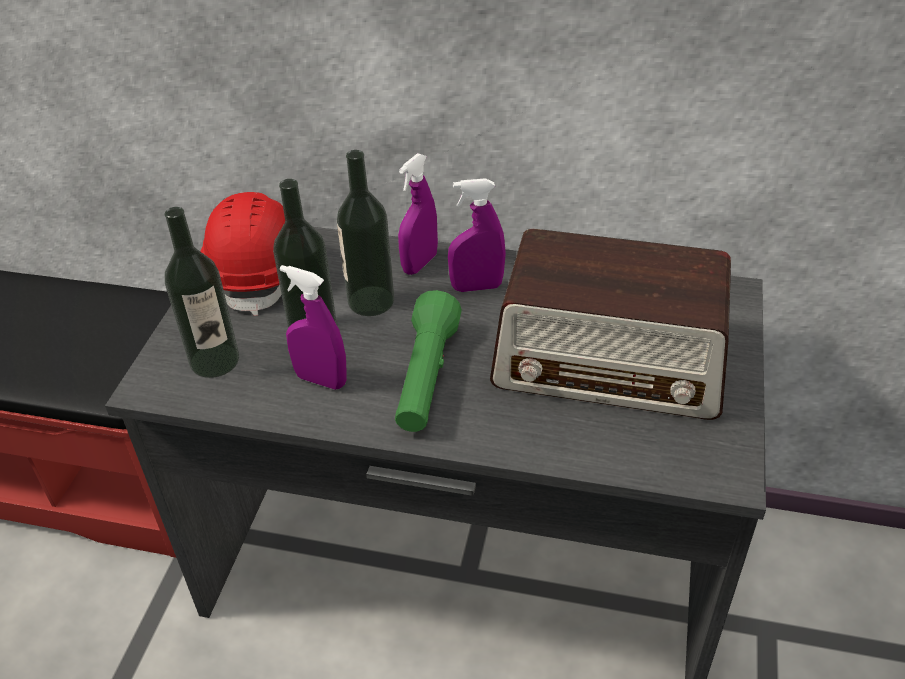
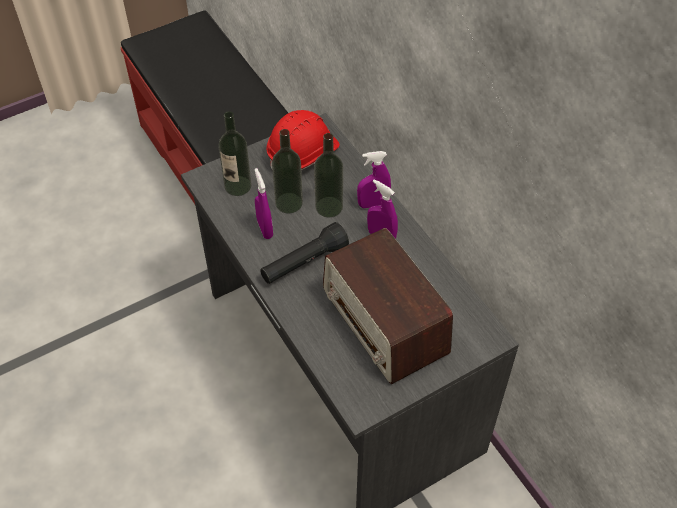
camera: 45 degrees right, 10 degrees up
(426, 378) = (304, 263): green flashlight -> black flashlight

